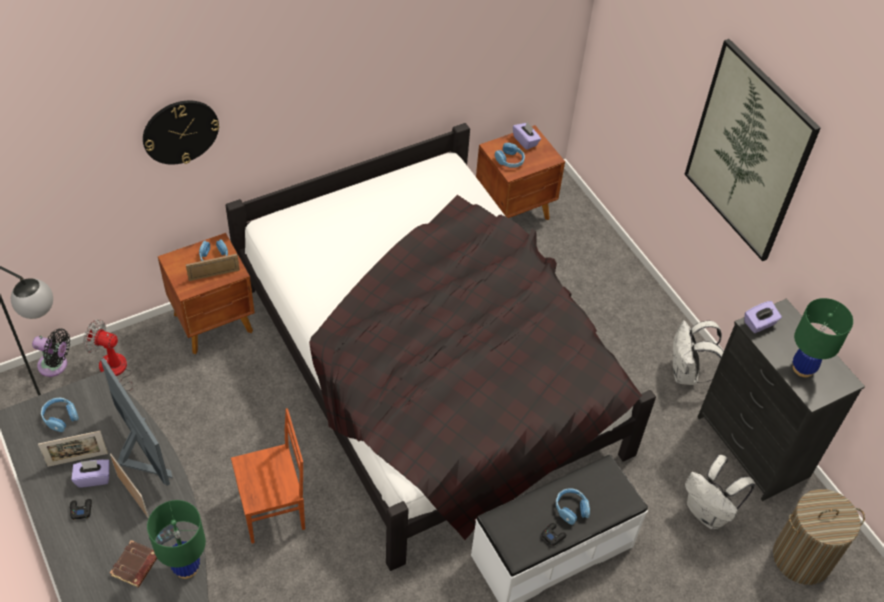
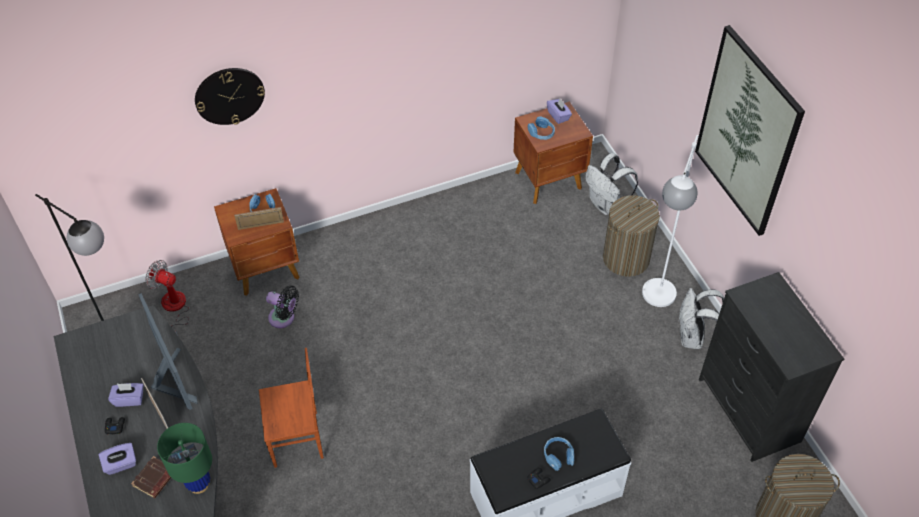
camera: 10 degrees right, 0 degrees up
(55, 365) = (124, 299): black fan -> black fan (284, 318)
(60, 417) = (108, 344): blue headphones -> none
(78, 459) = (118, 382): picture frame -> none
(431, 371) = (455, 322): black bed -> none
(605, 292) = (626, 258): none -> laundry basket
(643, 338) = (656, 303): none -> white floor lamp
(708, 513) = (698, 469): white backpack -> white backpack (606, 205)
(759, 324) = (749, 294): purple tissue box -> purple tissue box (121, 464)
(803, 368) = (786, 338): green table lamp -> none

